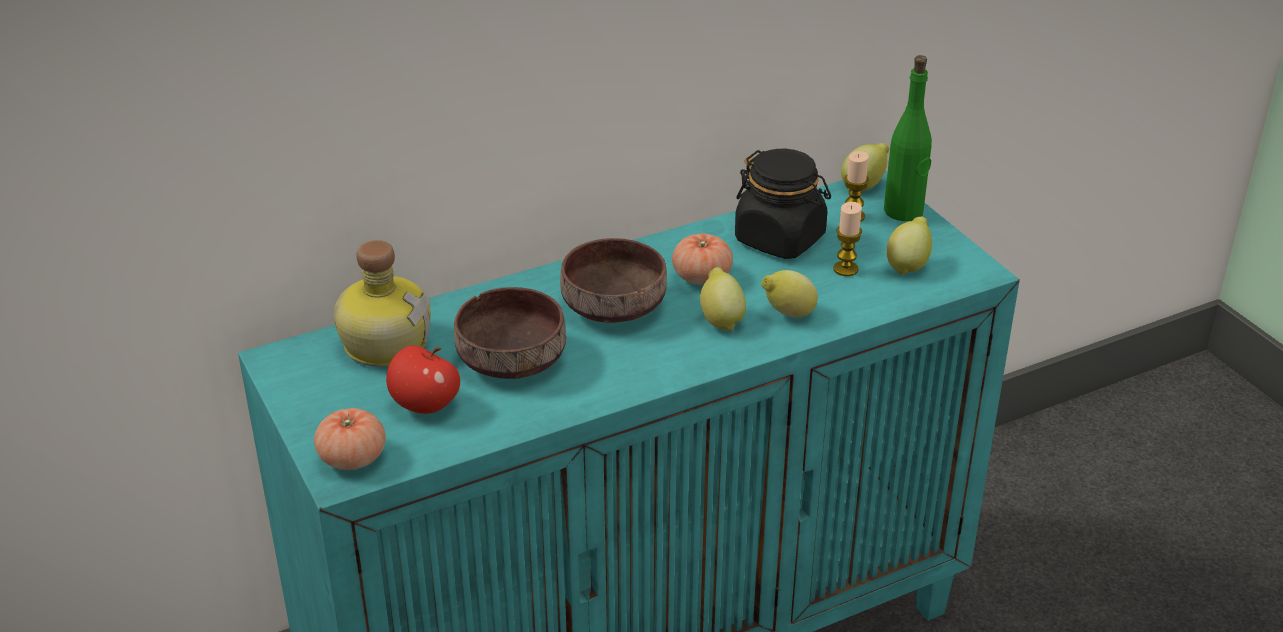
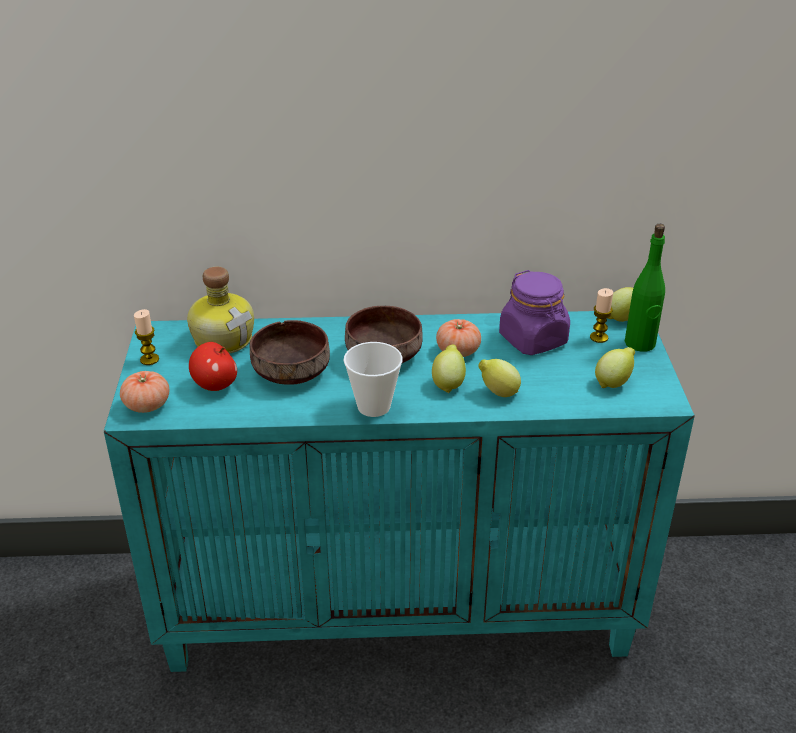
camera: 25 degrees right, 0 degrees up
(652, 373) = (373, 406): none -> cup
(780, 239) = (533, 340): black jar -> purple jar
(845, 269) = (564, 373): candle -> candle (149, 359)

